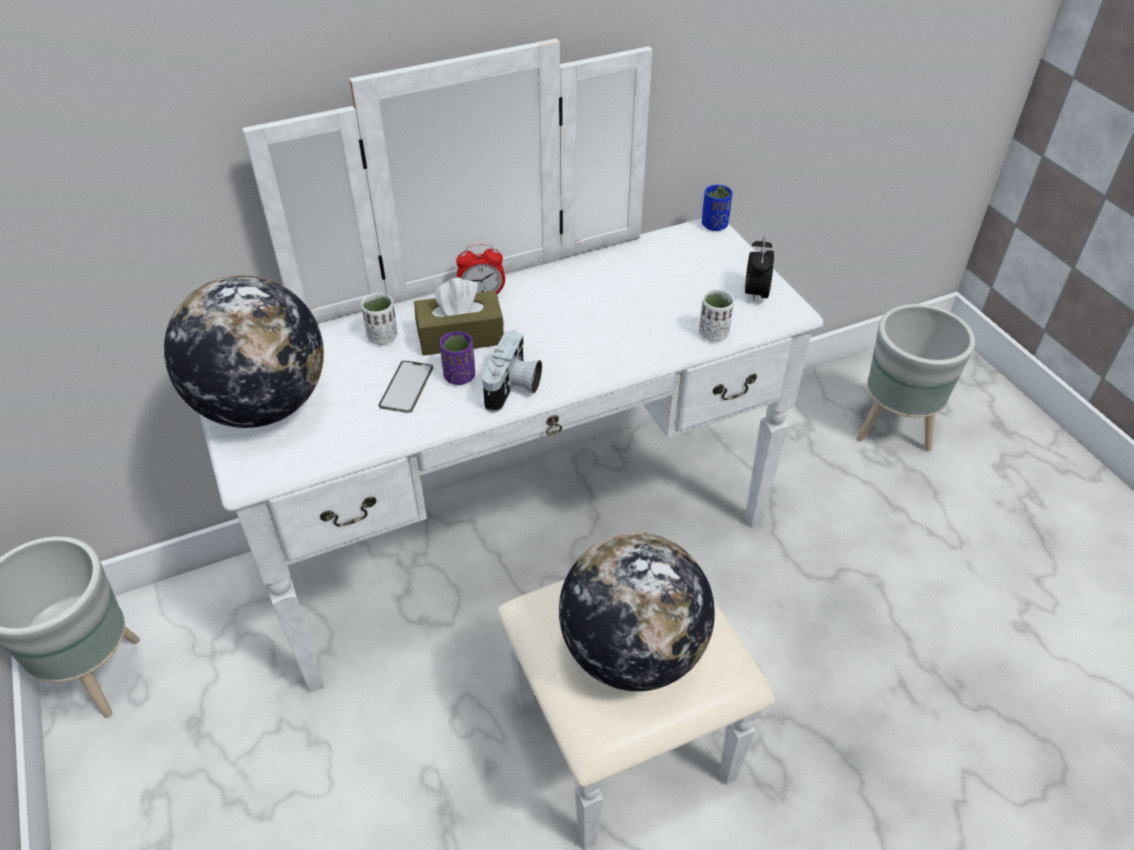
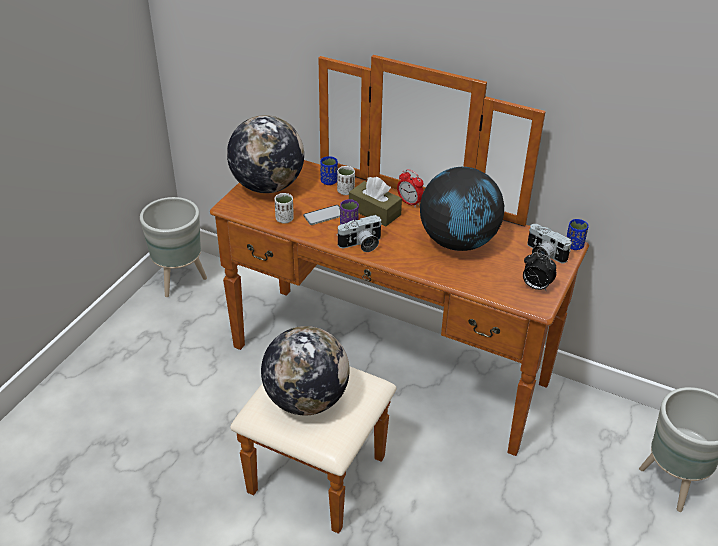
camera: 50 degrees right, 5 degrees down
(339, 340) = (329, 181): none -> blue cup
(544, 582) = (374, 388): white dresser -> brown dresser
(608, 302) = (458, 242): none -> globe
(706, 255) = (543, 255): none -> camera
(713, 333) = (482, 287): white cup -> white cup (284, 219)
(755, 294) = (535, 287): alarm clock -> alarm clock turned 120 degrees counterclockwise

